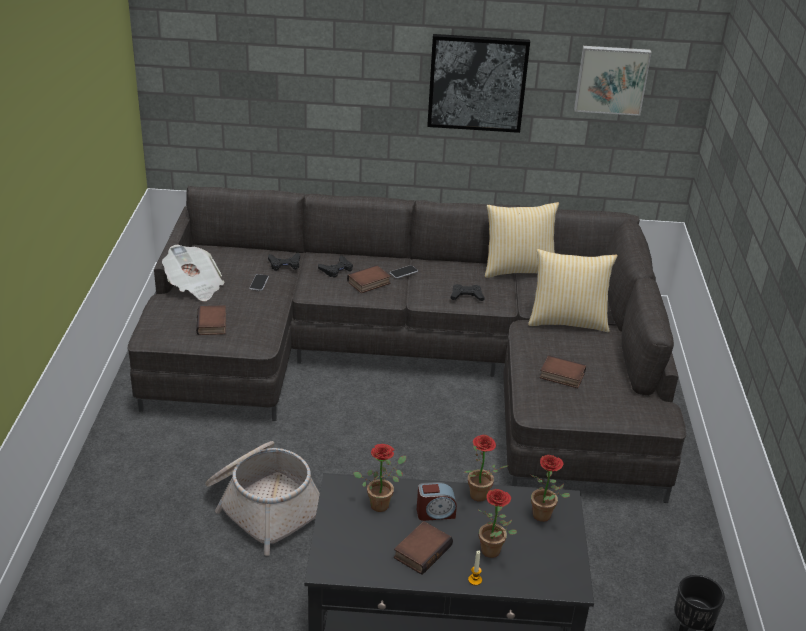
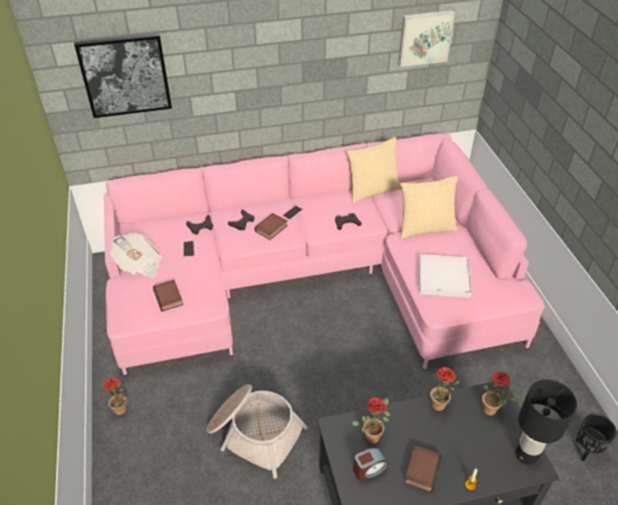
camera: 15 degrees left, 10 degrees up
(418, 365) = (315, 277): grey sofa -> pink sofa
(435, 512) = (415, 431): alarm clock -> alarm clock (369, 470)
(477, 83) = (324, 57): picture -> picture (125, 75)
(494, 553) = (472, 455): potted plant -> potted plant (122, 411)
(561, 376) = (443, 278): book -> white tray
(564, 570) = (526, 455): none -> black table lamp

